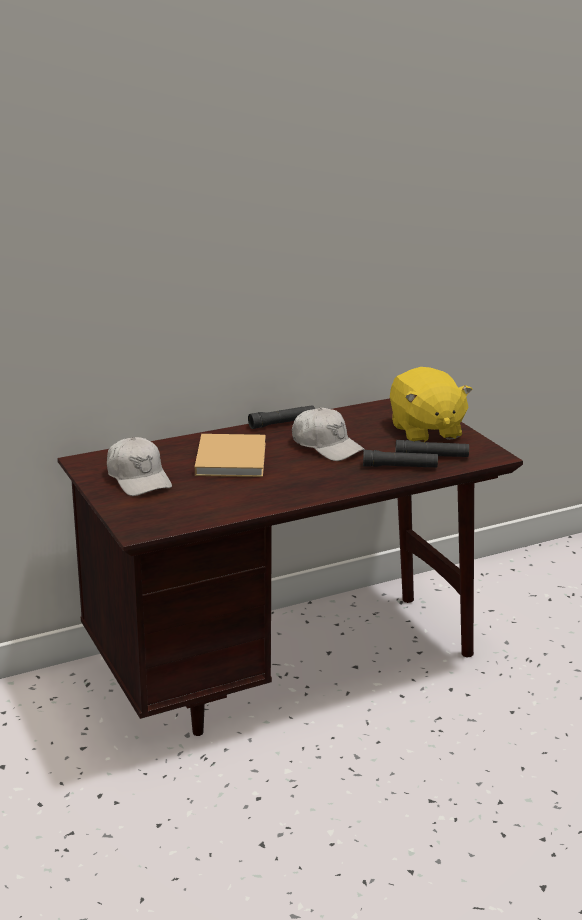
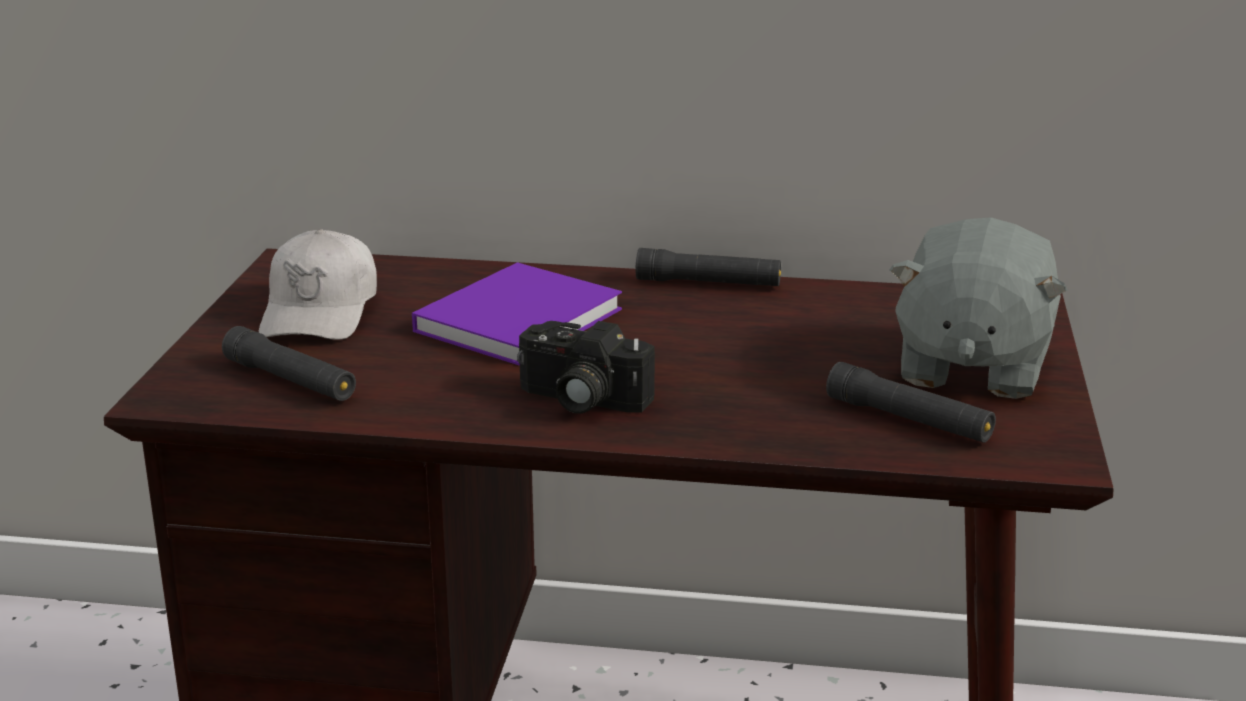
camera: 35 degrees right, 0 degrees up
(231, 458) = (522, 318): beige book -> purple book
(307, 483) = (579, 400): none -> camera
(326, 446) = (725, 343): white cap -> none
(400, 466) = (809, 421): black flashlight -> black flashlight (290, 380)
(425, 431) = (970, 367): yellow plush toy -> grey plush toy

